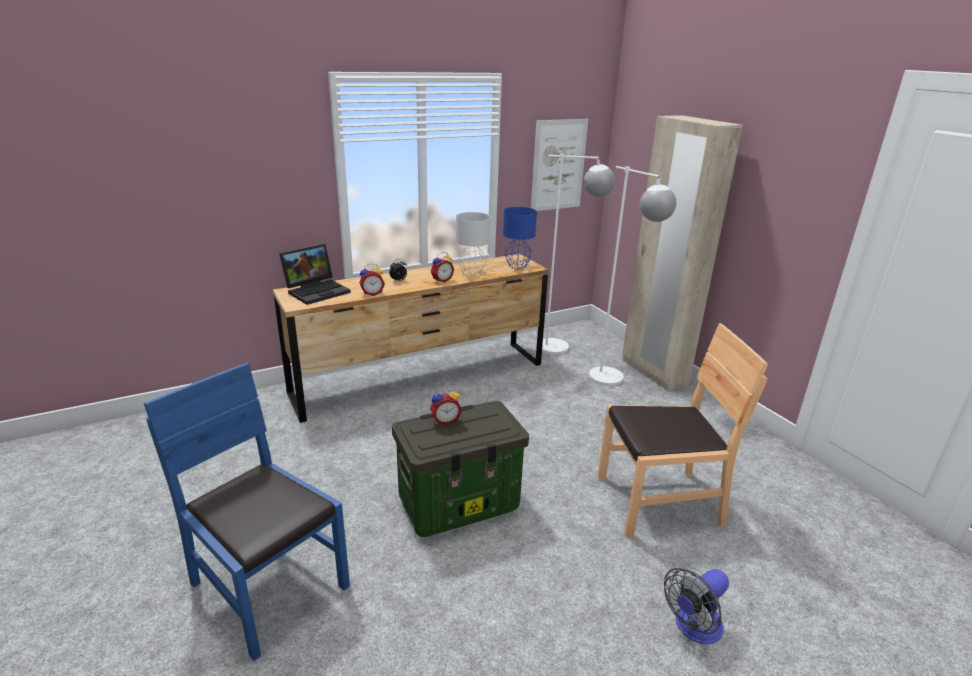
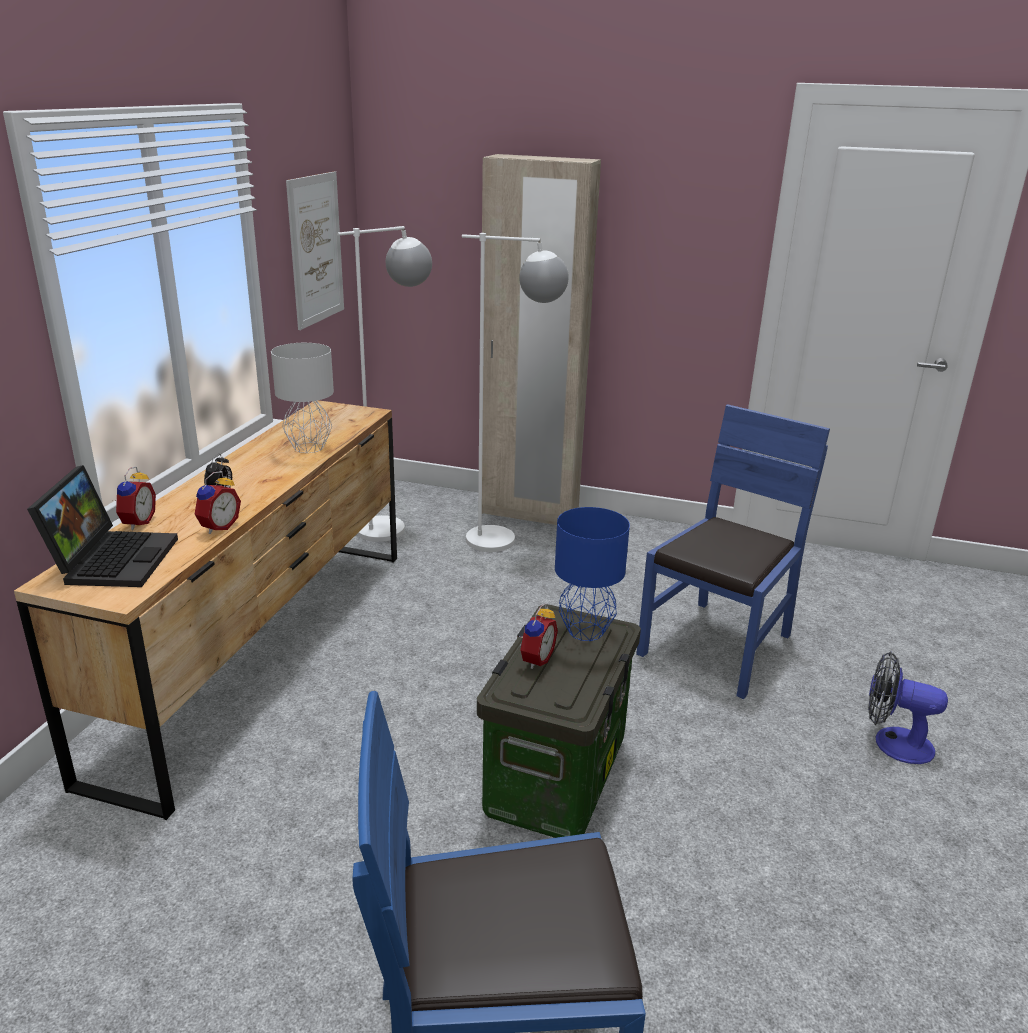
camera: 45 degrees left, 0 degrees up
(441, 280) = (283, 470): alarm clock -> alarm clock (136, 523)
(518, 267) = (348, 418): blue table lamp -> blue table lamp (587, 631)
(658, 501) = (717, 646): brown chair -> blue chair
(693, 628) = (892, 742): fan -> fan turned 105 degrees clockwise

